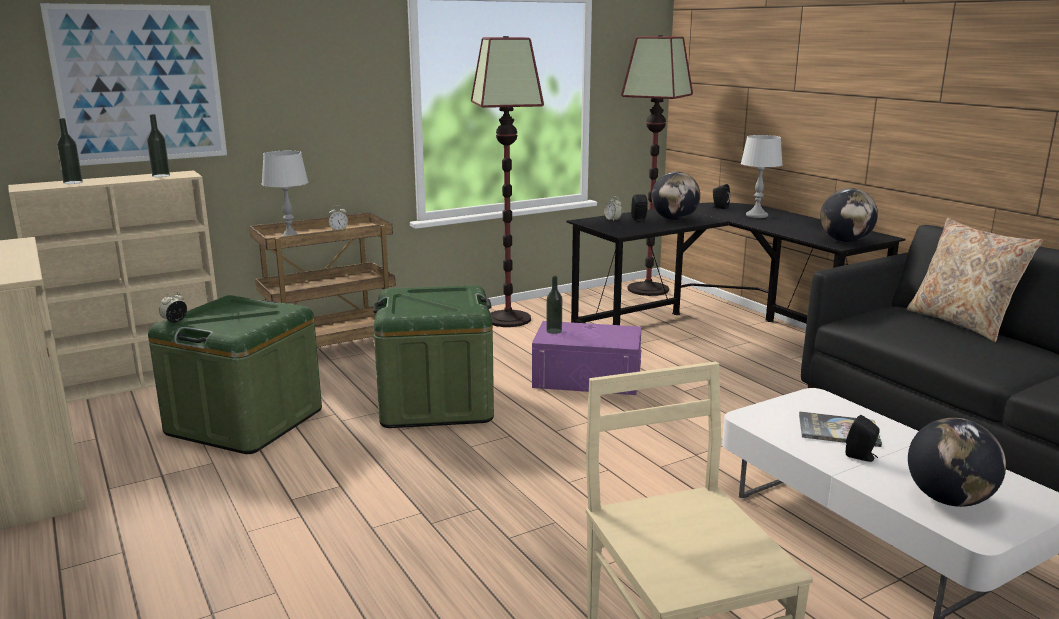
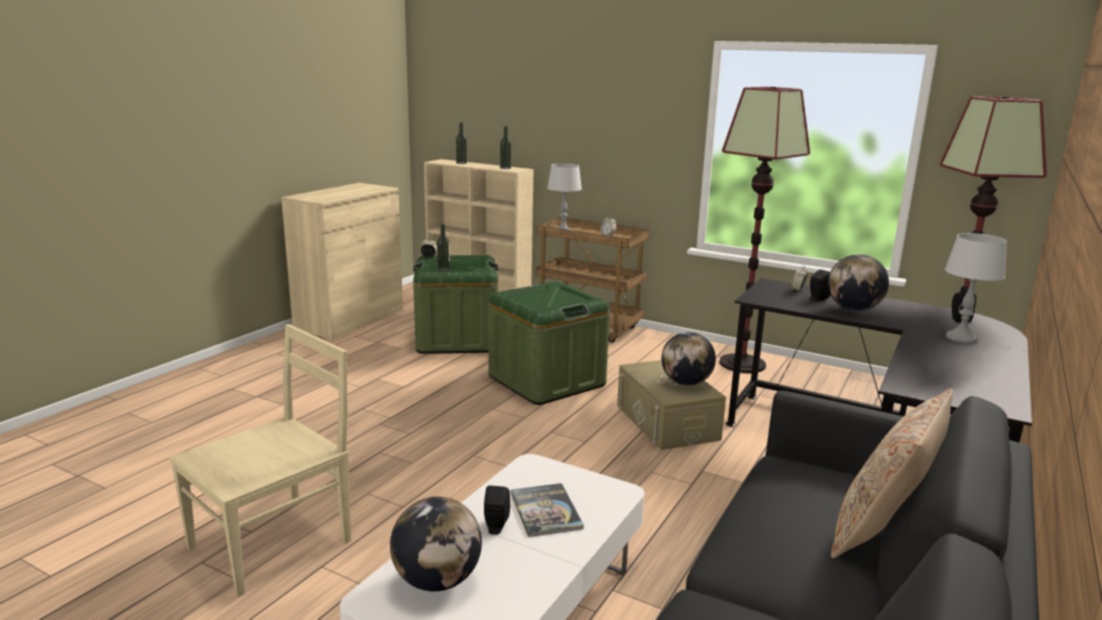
camera: 60 degrees right, 0 degrees up
(140, 84) = (514, 105): picture -> none
(554, 331) = (657, 366): bottle -> bottle (443, 269)
(587, 378) = (667, 422): purple storage box -> beige storage box
(845, 241) = (930, 389): globe -> globe (686, 383)

